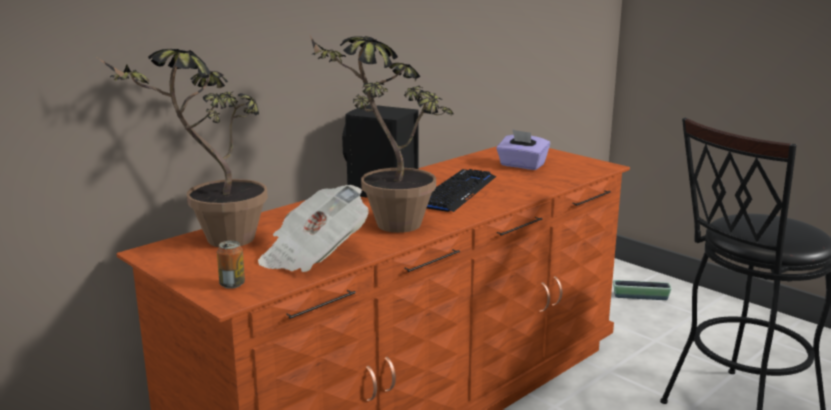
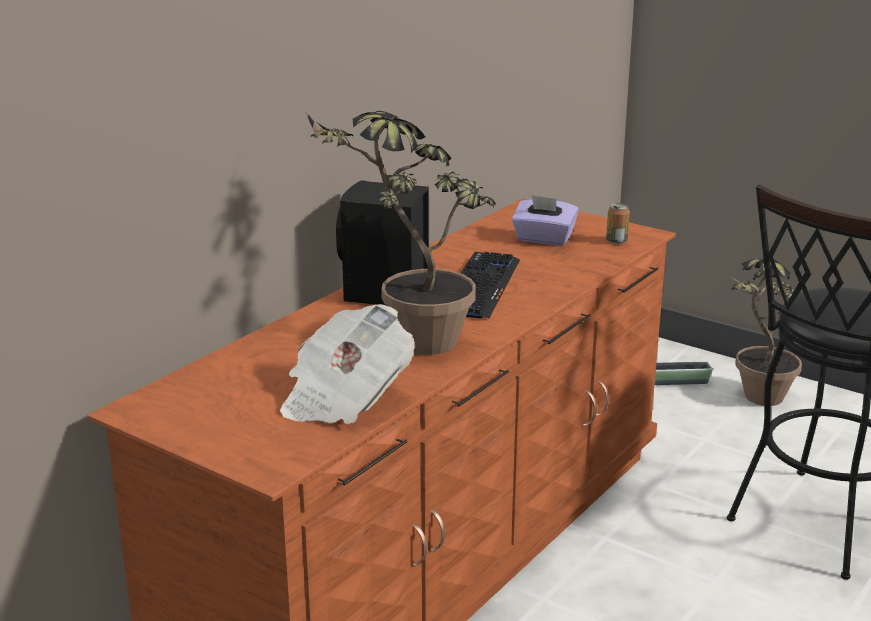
camera: 10 degrees left, 5 degrees up
(213, 243) = (207, 389): potted plant -> potted plant (756, 402)
(232, 284) = (264, 448): can -> can (616, 241)

